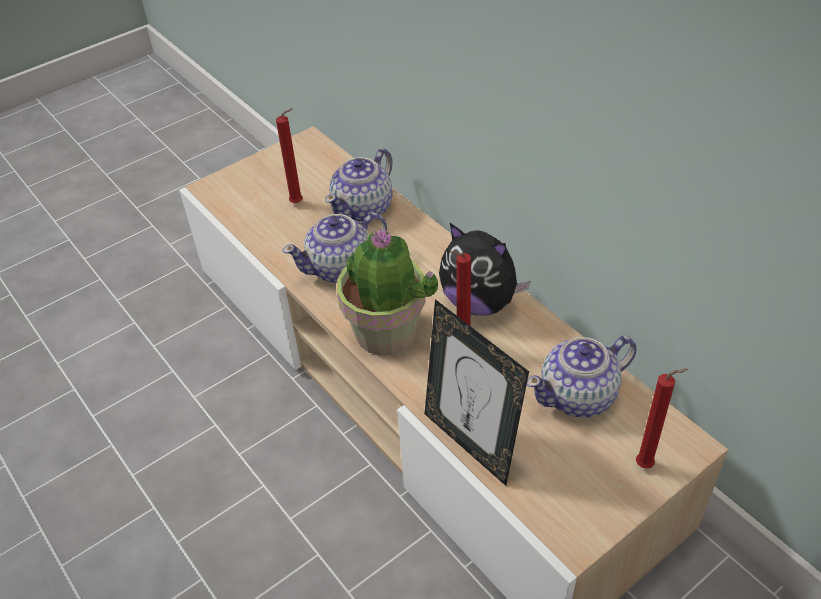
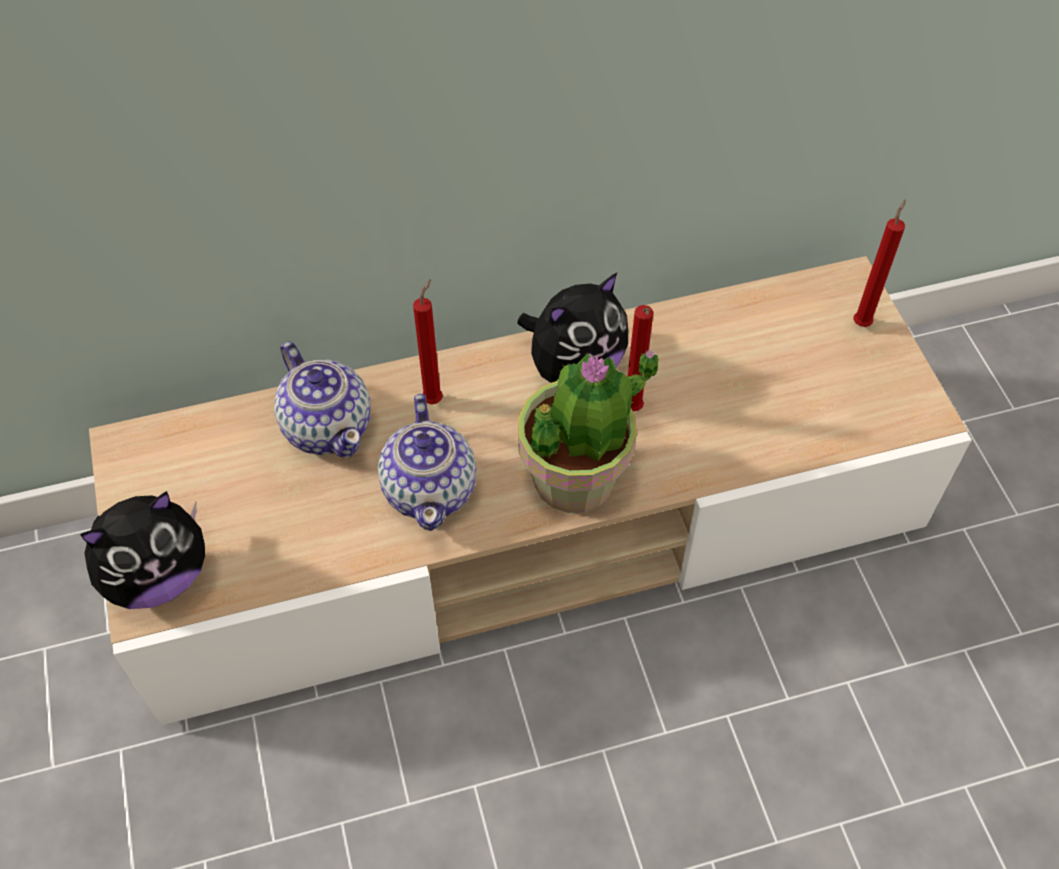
camera: 70 degrees left, 10 degrees up
(230, 185) = (158, 576): none -> plush toy
(299, 203) = (263, 499): red candle -> red candle (435, 398)
(470, 443) = (778, 454): picture frame -> none
(579, 396) = (755, 337): teapot -> none

